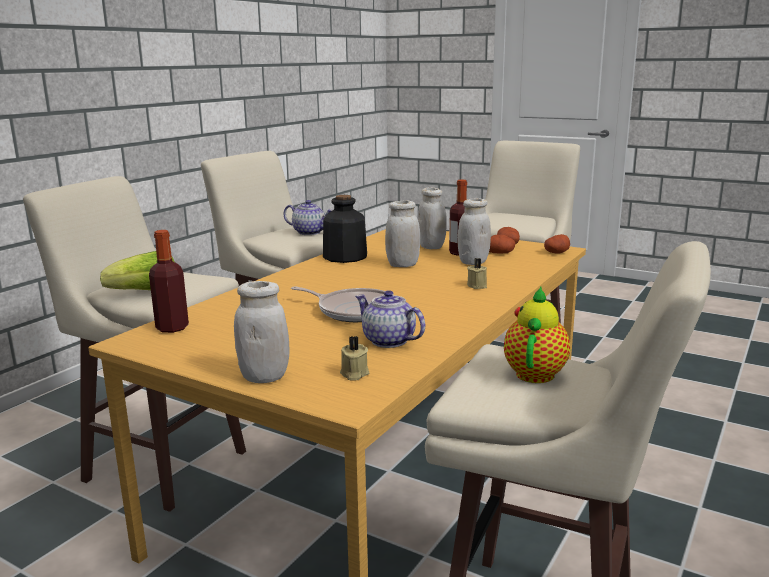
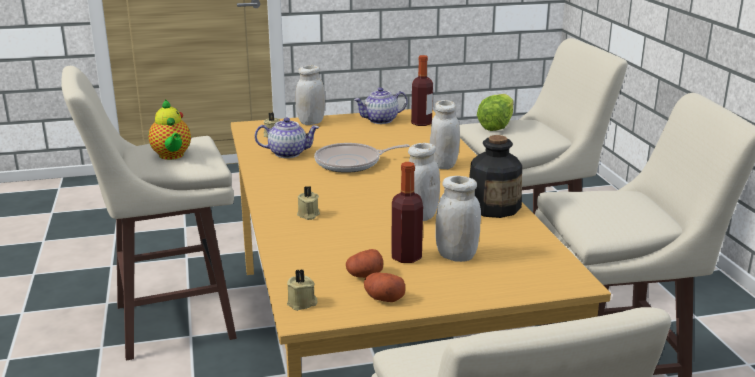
camera: 135 degrees right, 5 degrees up
(310, 232) = (616, 219): teapot -> teapot (380, 120)
(473, 262) = (365, 246): white jar -> white jar (443, 165)
(556, 253) = (302, 303): potato -> beige candle

